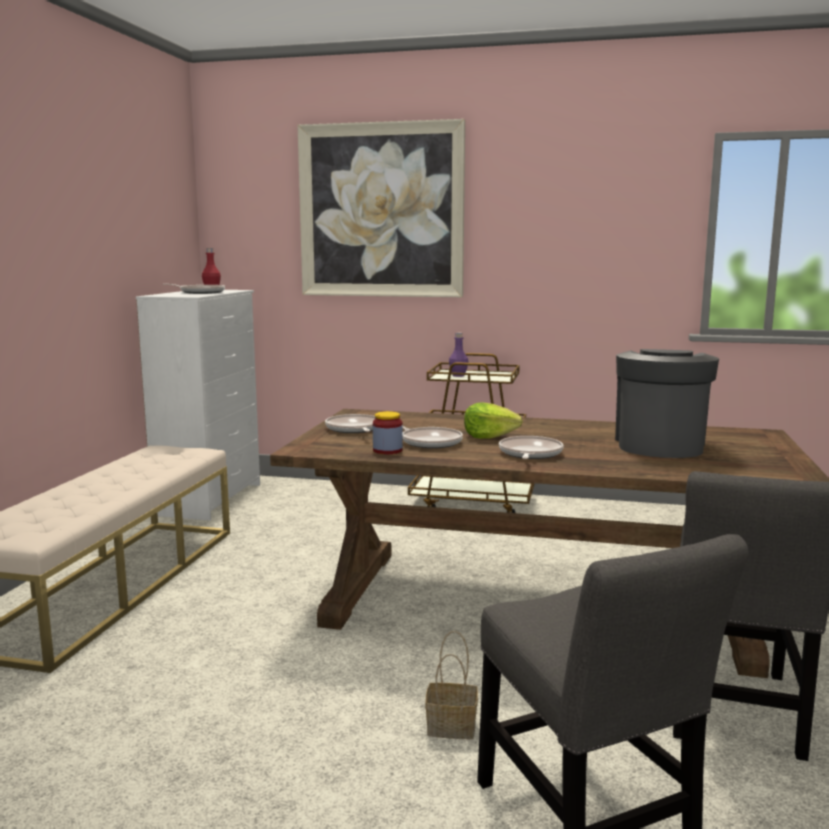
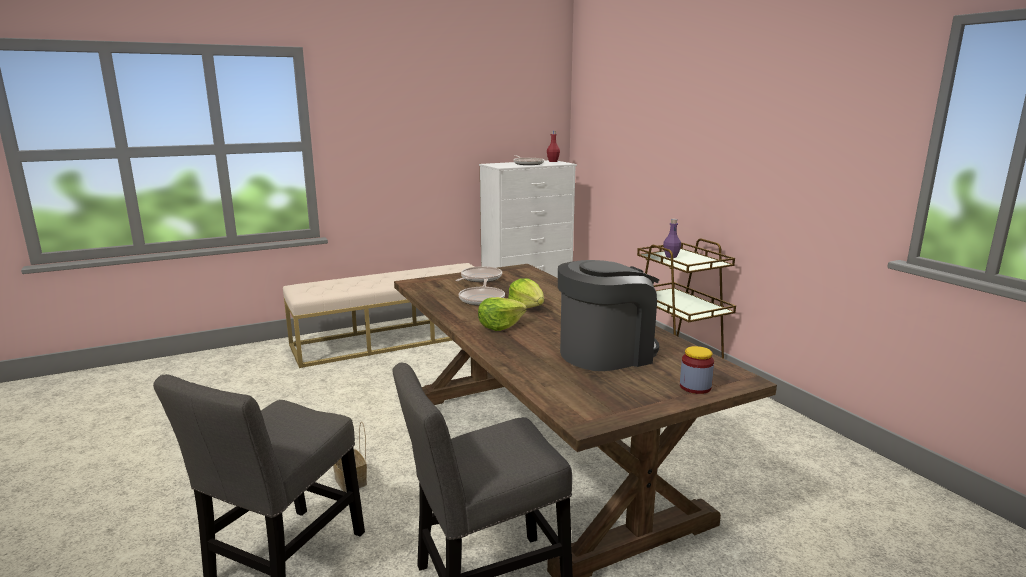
camera: 50 degrees right, 5 degrees up
(381, 211) = (661, 104): picture -> none
(387, 450) = (444, 297): jar -> jar (695, 387)
(529, 454) = (500, 326): frying pan -> lettuce

